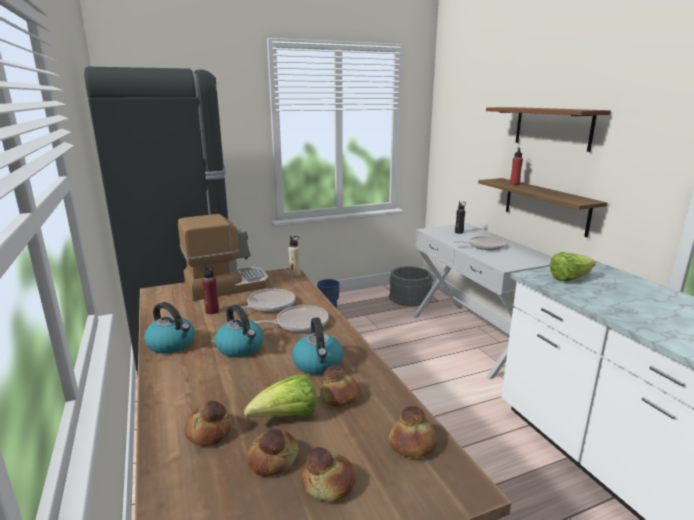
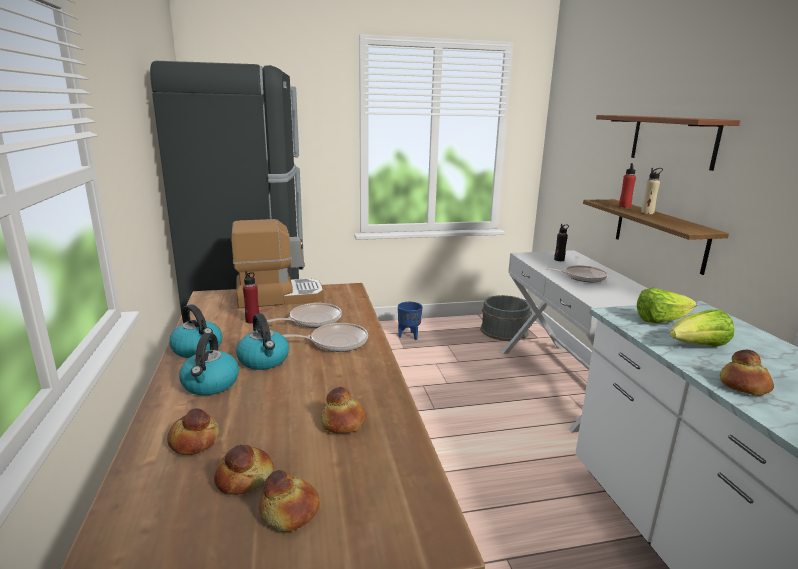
camera: 10 degrees right, 0 degrees up
(287, 417) = (278, 437): lettuce -> lettuce (697, 347)
(295, 274) = (354, 290): beige bottle -> beige bottle (647, 213)
(318, 364) = (336, 386): kettle -> kettle (210, 384)
(412, 444) = (399, 484): bread -> bread (743, 386)

